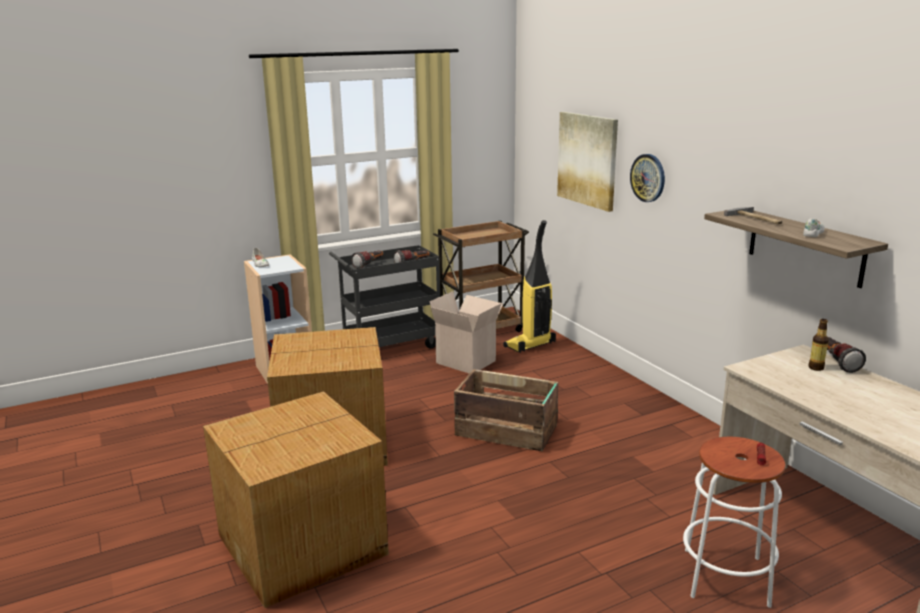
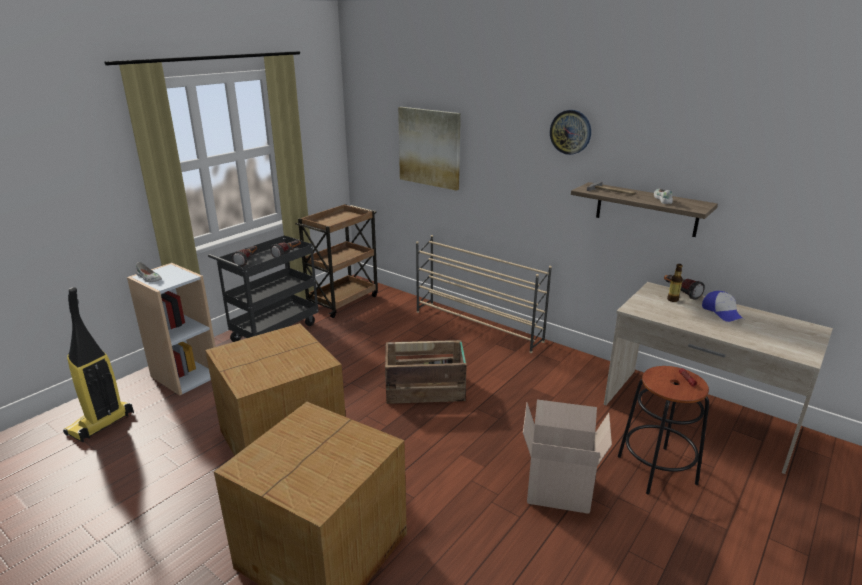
camera: 25 degrees left, 5 degrees up
(467, 361) = (350, 332): cardboard box -> cardboard box (559, 488)
(530, 345) = (391, 307): vacuum cleaner -> vacuum cleaner (100, 424)
(616, 381) = (477, 326): none -> beige shoe rack
(648, 178) = (494, 161): wall clock -> wall clock (570, 132)
(725, 576) = (656, 469): white stool -> black stool
(874, 392) = (722, 312): none -> cap

